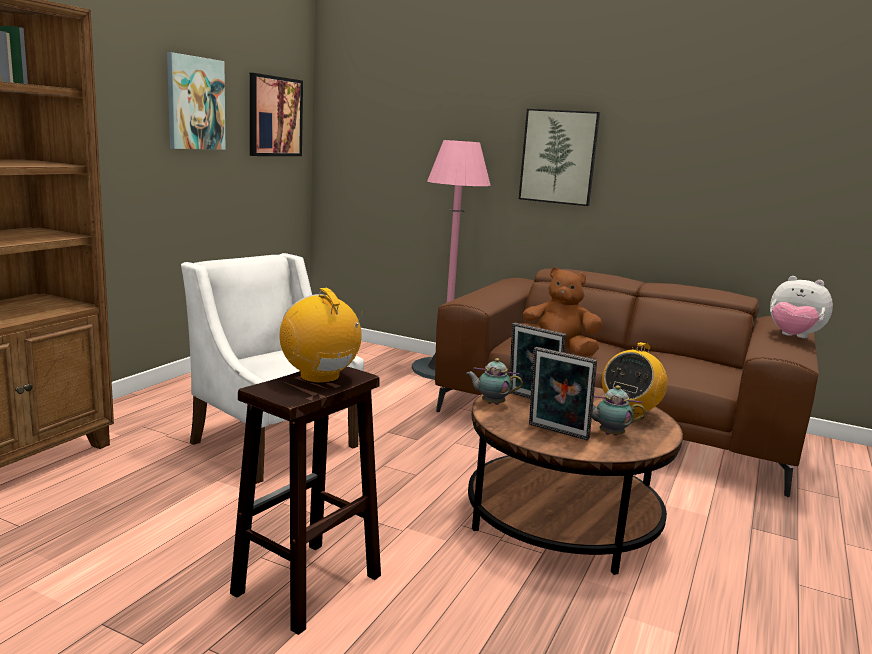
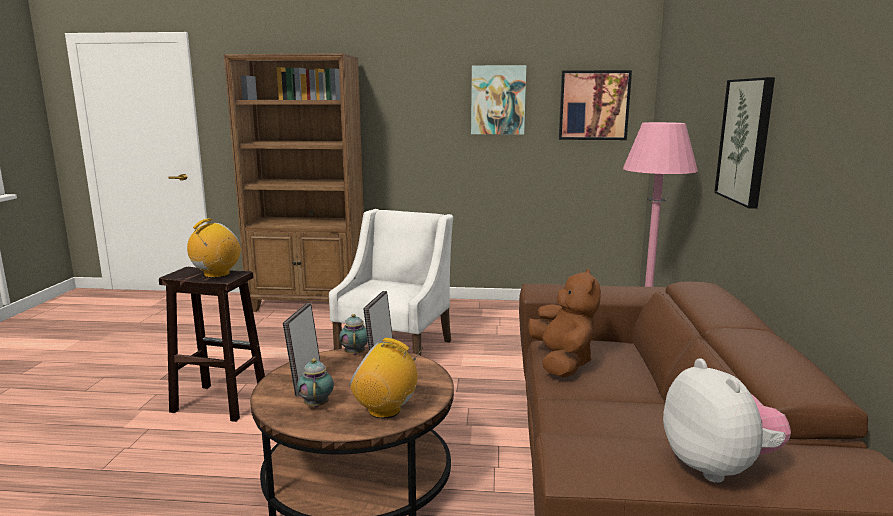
camera: 70 degrees right, 0 degrees up
(793, 337) = (718, 467): plush toy -> plush toy turned 150 degrees clockwise

